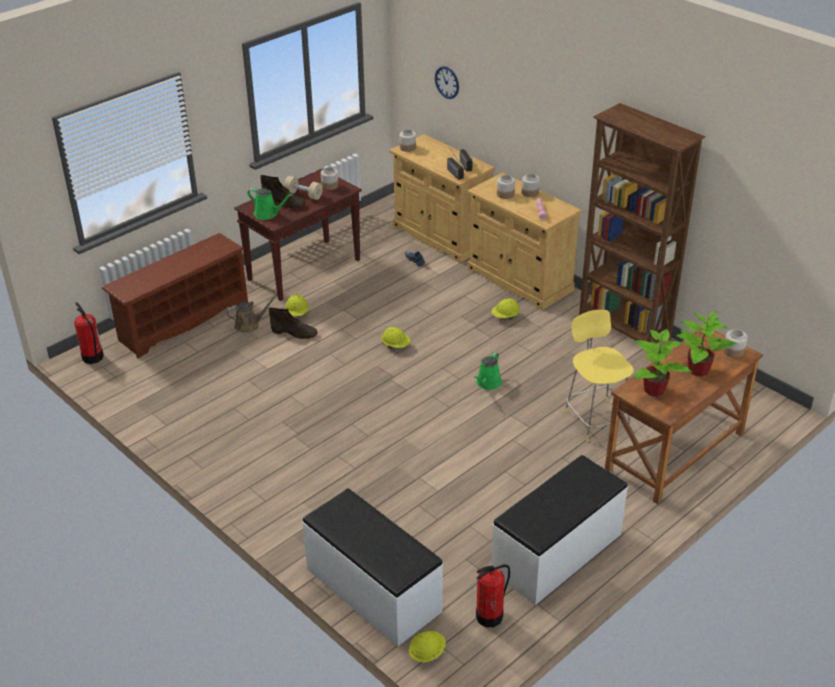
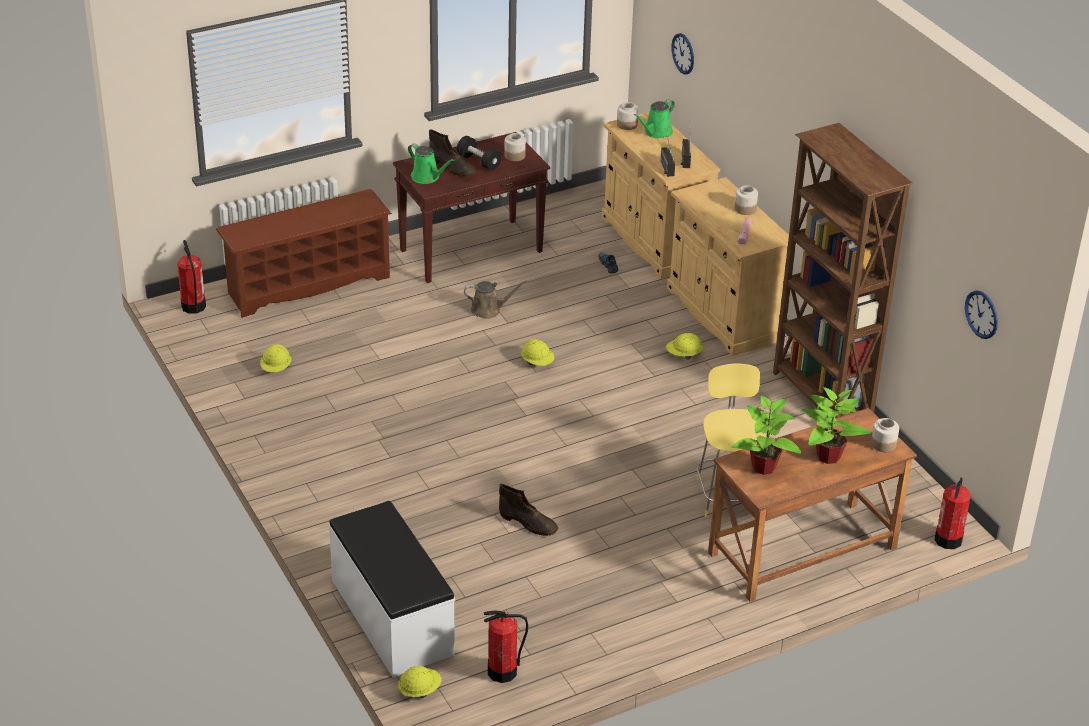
camera: 15 degrees right, 0 degrees up
(249, 325) = (380, 305): brown watering can -> brown watering can (489, 310)
(294, 333) = (428, 324): brown boot -> brown boot (528, 523)
(297, 313) = (440, 302): yellow hard hat -> yellow hard hat (276, 368)
(303, 195) = (479, 161): beige dumbbell -> black dumbbell
(487, 383) = (623, 428): green watering can -> green watering can (656, 132)
(505, 194) = (714, 205): jar -> none
(558, 553) = (609, 627): white bench -> none
(776, 417) = (948, 539): none -> fire extinguisher
(787, 231) = (981, 314): none -> wall clock

